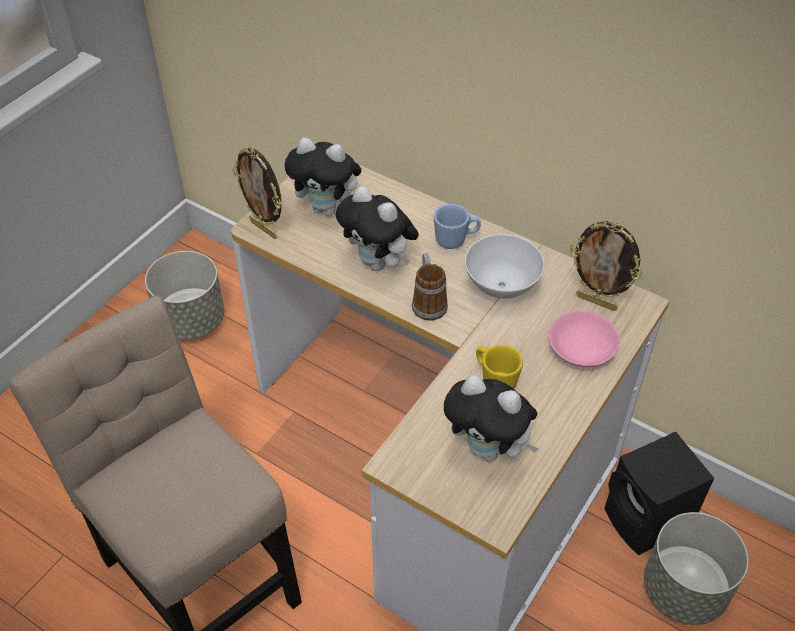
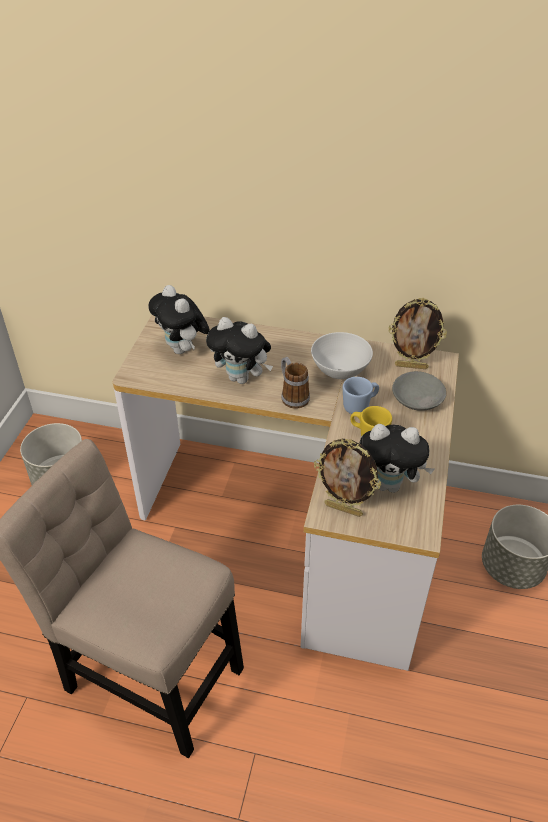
camera: 20 degrees left, 5 degrees down
(264, 229) = (140, 375): picture frame -> picture frame (344, 509)
(328, 209) = (183, 350): plush toy -> plush toy turned 60 degrees clockwise
(456, 240) = (290, 349): blue mug -> blue mug (360, 406)
(581, 349) = (417, 400): pink bowl -> grey bowl
(647, 522) = (467, 528): black speaker -> none

